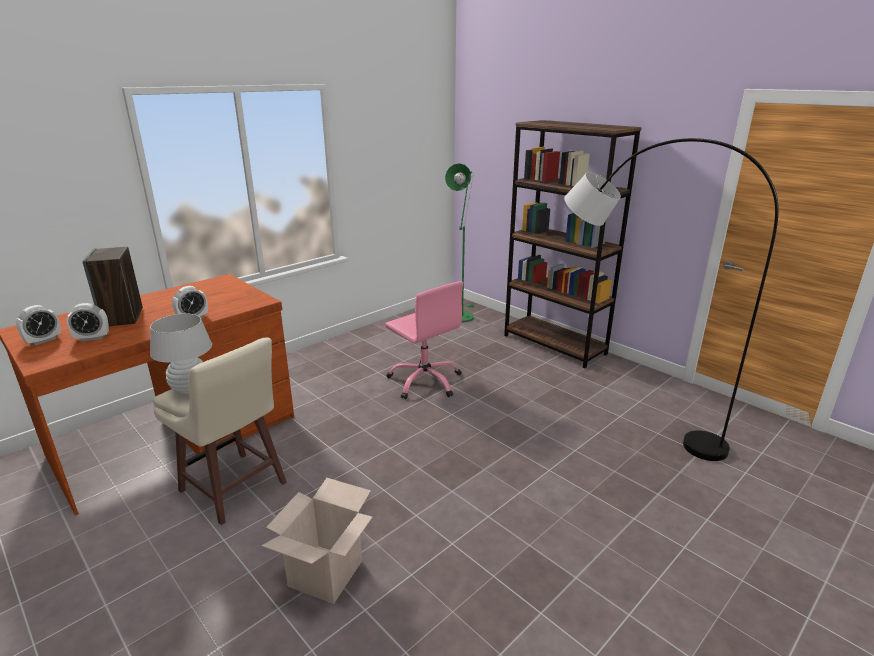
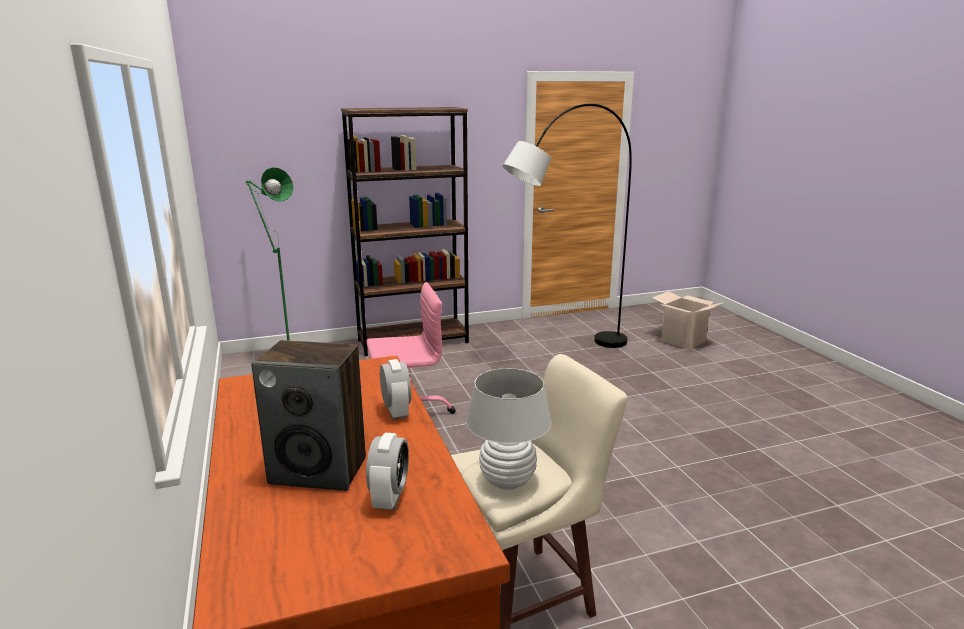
camera: 65 degrees left, 5 degrees down
(43, 340) = (348, 554): alarm clock -> none
(326, 573) = (697, 543): cardboard box -> cardboard box (683, 341)

